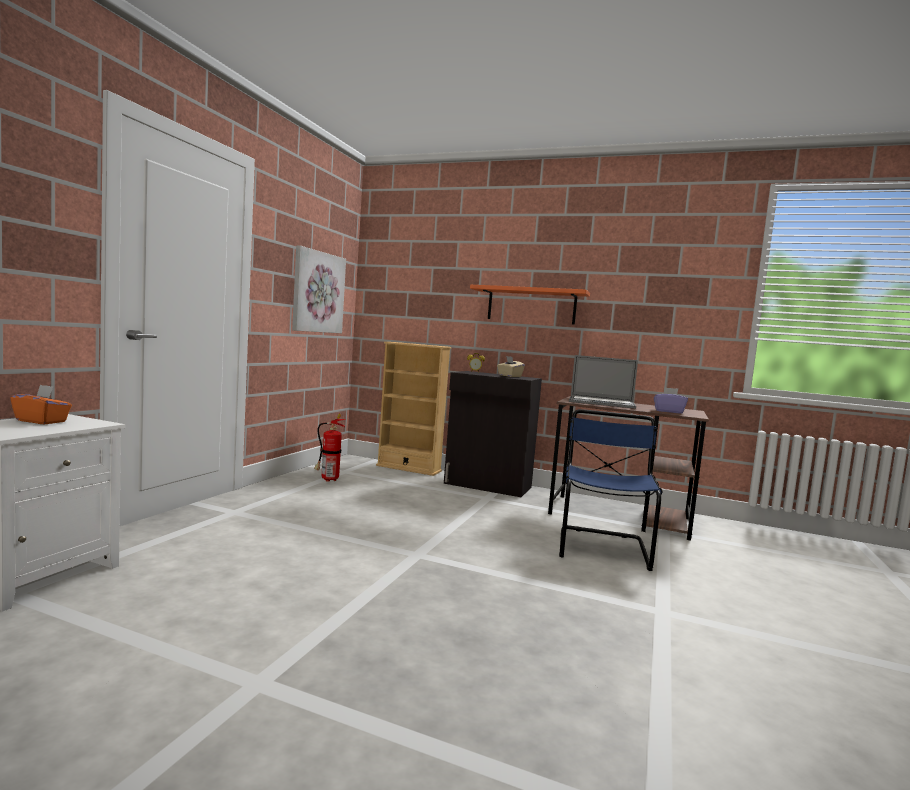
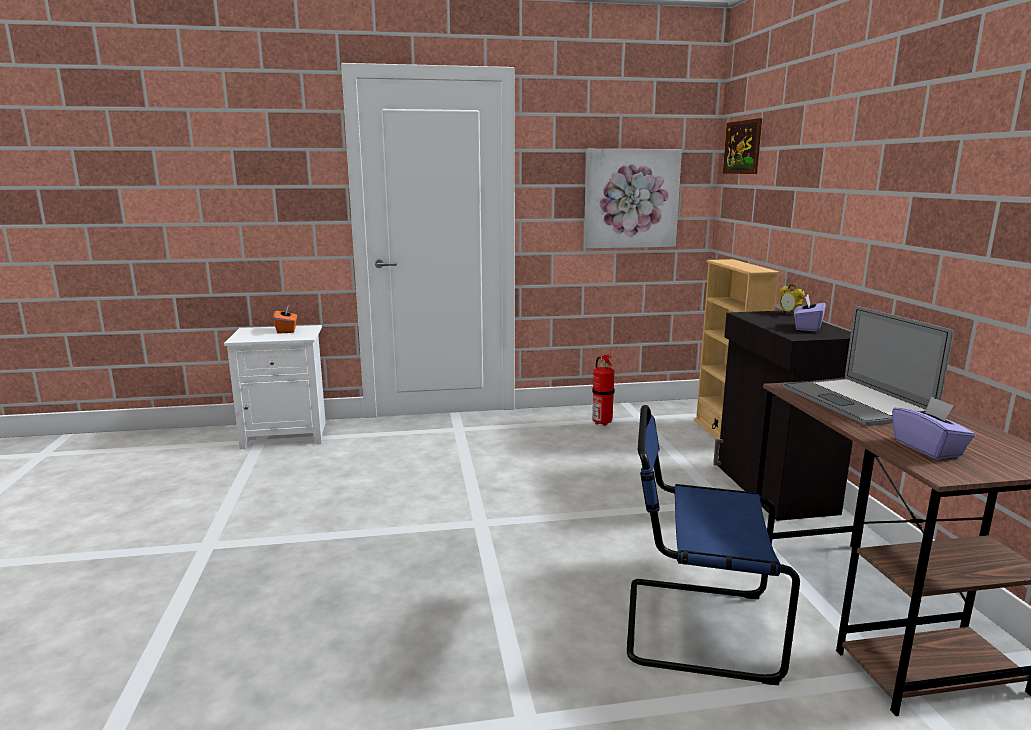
camera: 60 degrees right, 10 degrees up
(391, 264) = (742, 147): none -> picture
(509, 376) = (807, 327): beige tissue box -> purple tissue box
(531, 305) = (874, 206): orange shelf -> none
(602, 547) = (692, 627): blue chair -> blue chair turned 150 degrees counterclockwise

